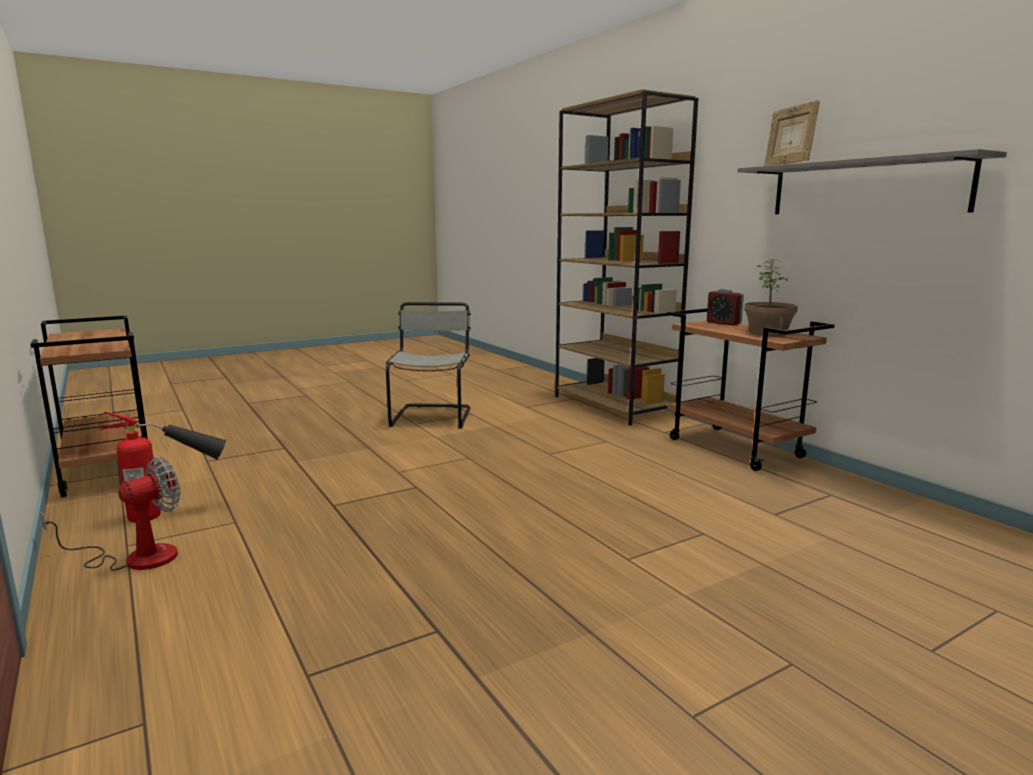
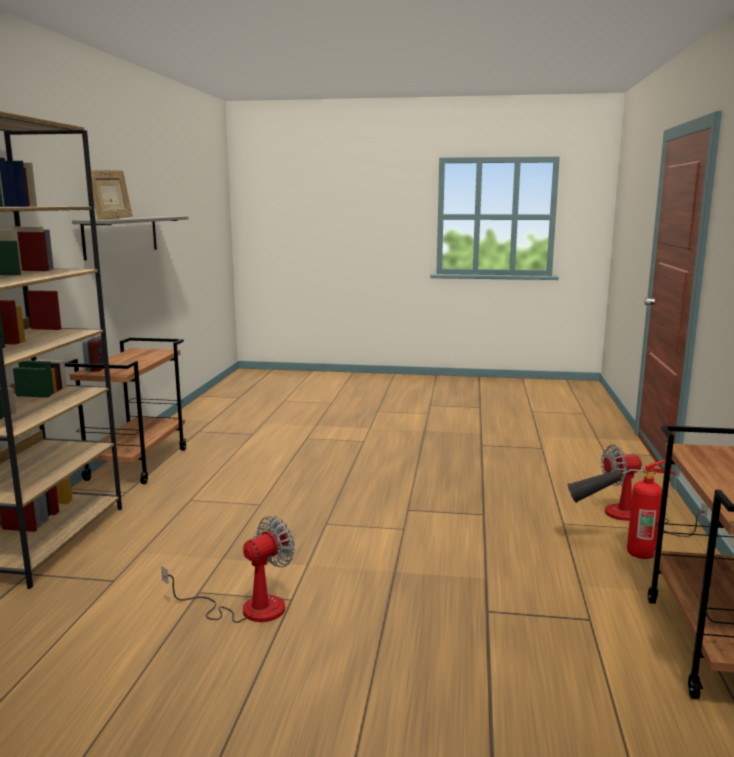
camera: 140 degrees left, 0 degrees up
(432, 416) = (247, 608): grey chair -> fan
(768, 333) = (136, 355): potted plant -> none

